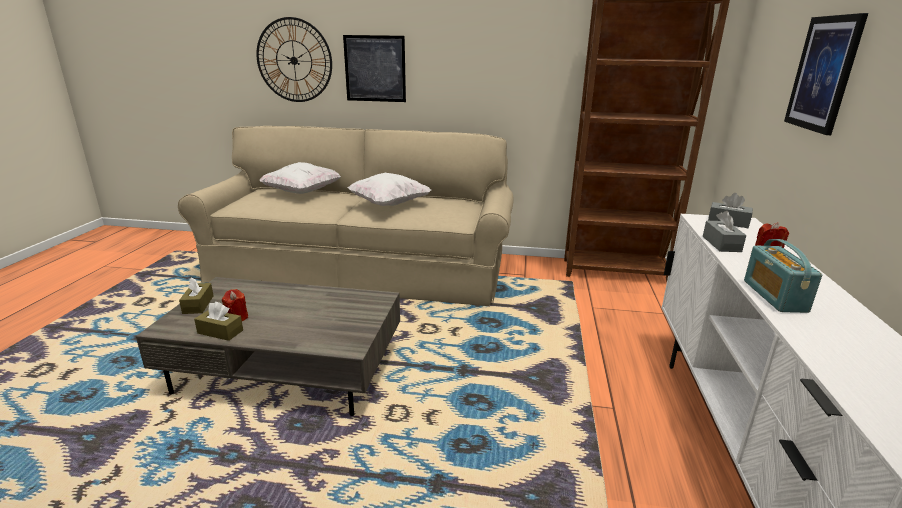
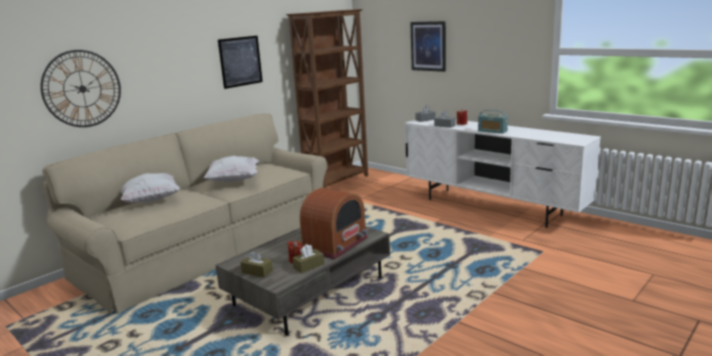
camera: 55 degrees left, 5 degrees down
(300, 327) = (335, 244): none -> radio
(375, 69) = (157, 83): picture -> picture (240, 61)

